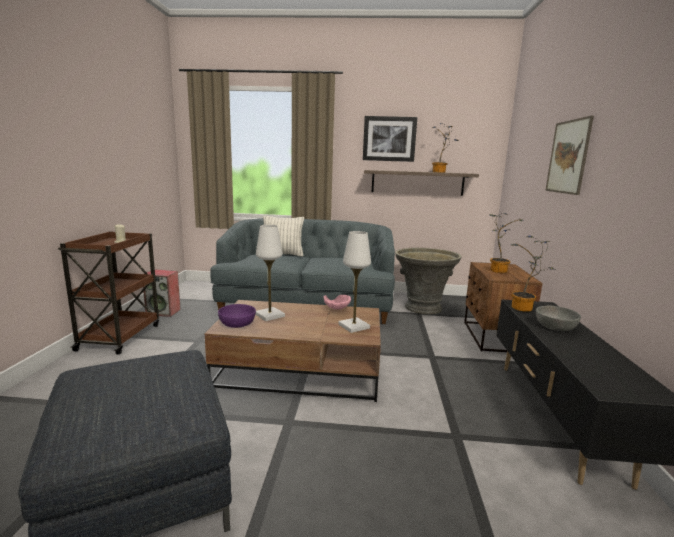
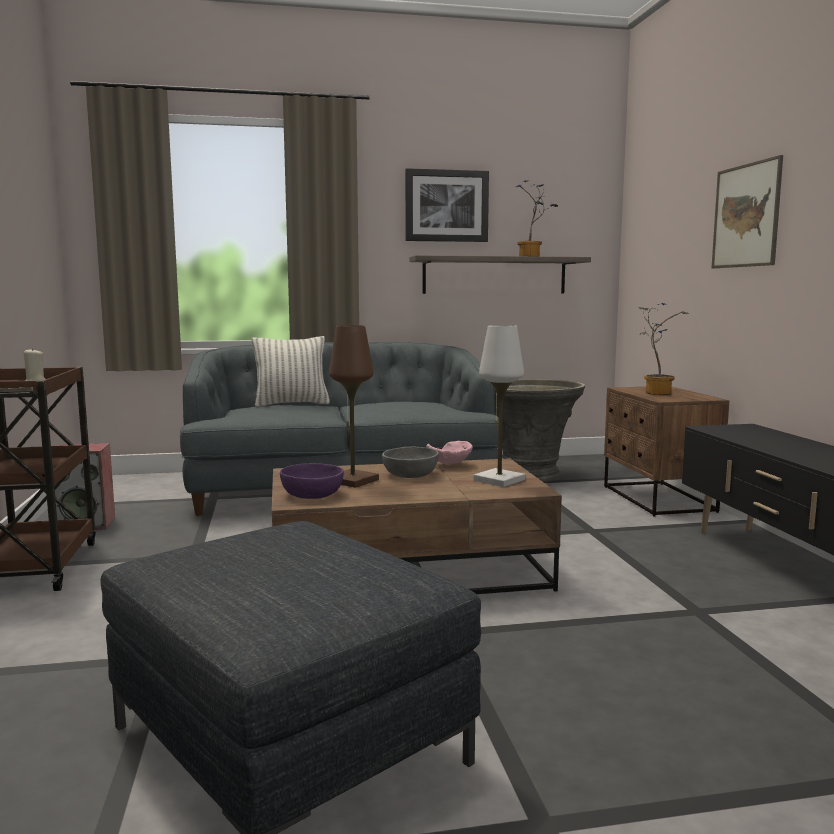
camera: 15 degrees left, 5 degrees down
(269, 315) = (352, 481): white table lamp -> brown table lamp
(524, 309) = (726, 432): potted plant -> none
(555, 327) = (784, 445): grey bowl -> grey bowl (410, 474)

